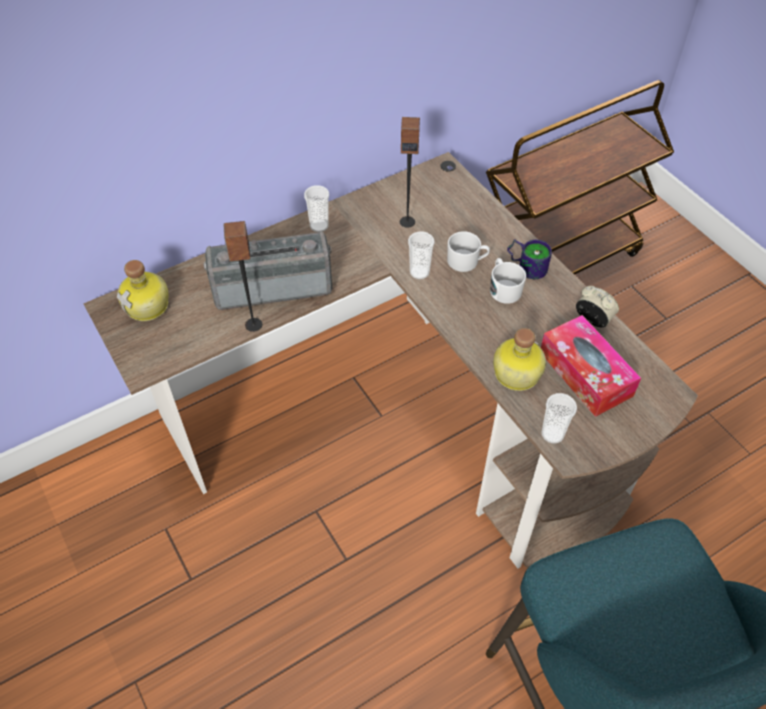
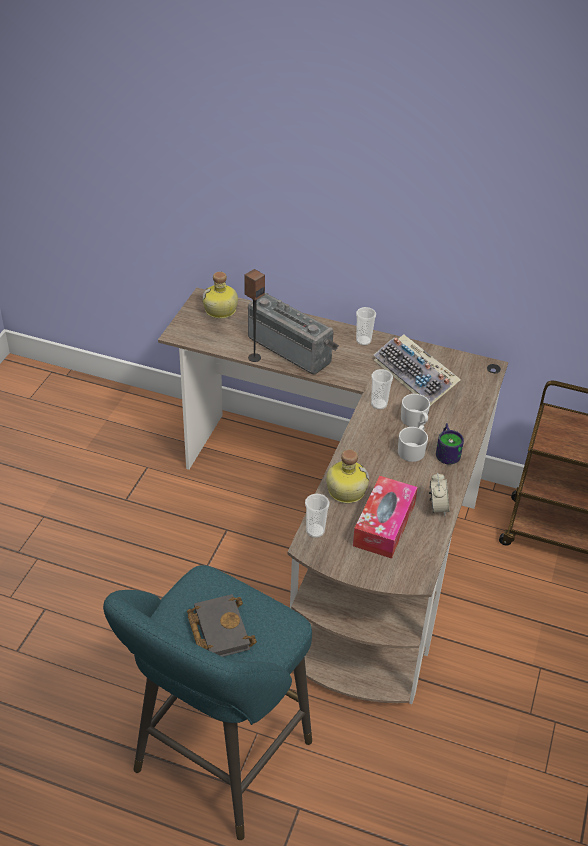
camera: 50 degrees right, 10 degrees down
(407, 221) = (416, 376): speaker -> keyboard
(648, 612) = (218, 629): none -> black book

